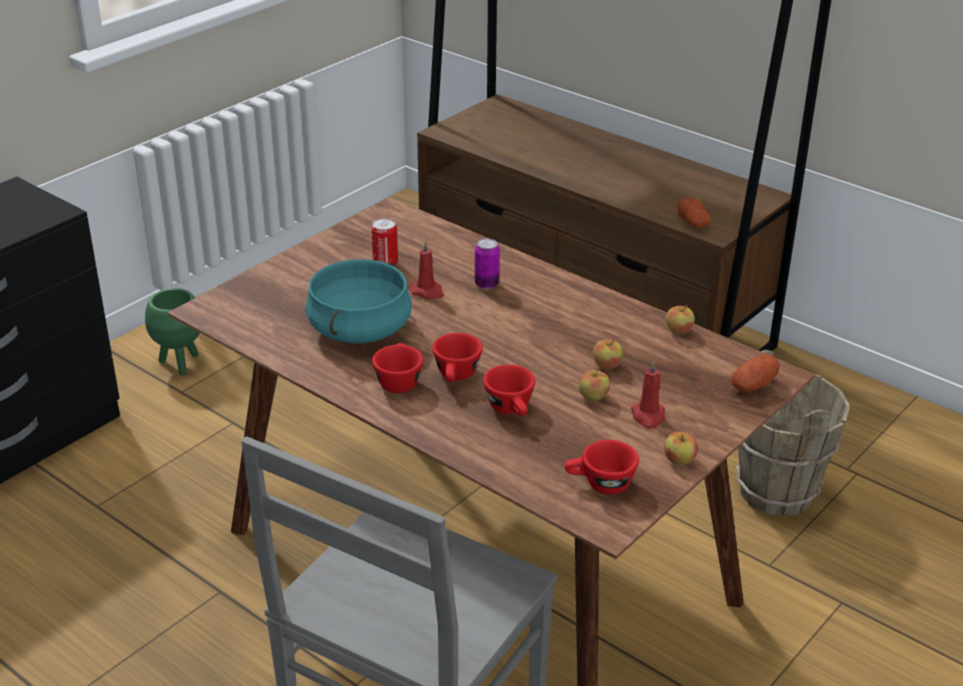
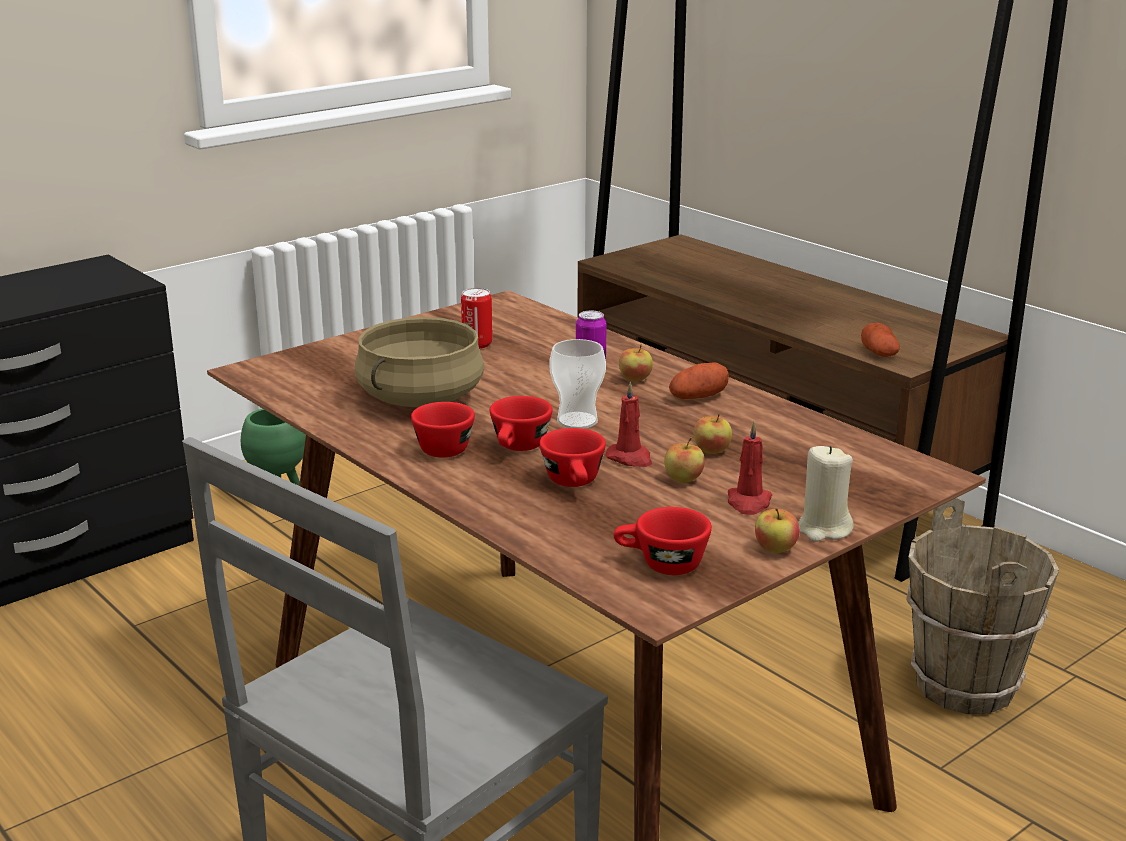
camera: 10 degrees right, 10 degrees down
(360, 330) = (421, 399): turquoise cooking pot -> beige cooking pot
(427, 292) = (516, 371): red candle -> red candle (630, 458)
(493, 343) = (577, 421): none -> cup
(679, 331) = (815, 425): apple -> apple (635, 379)
(709, 437) = (823, 529): none -> beige candle
(753, 385) = (898, 482): potato -> potato (698, 397)

